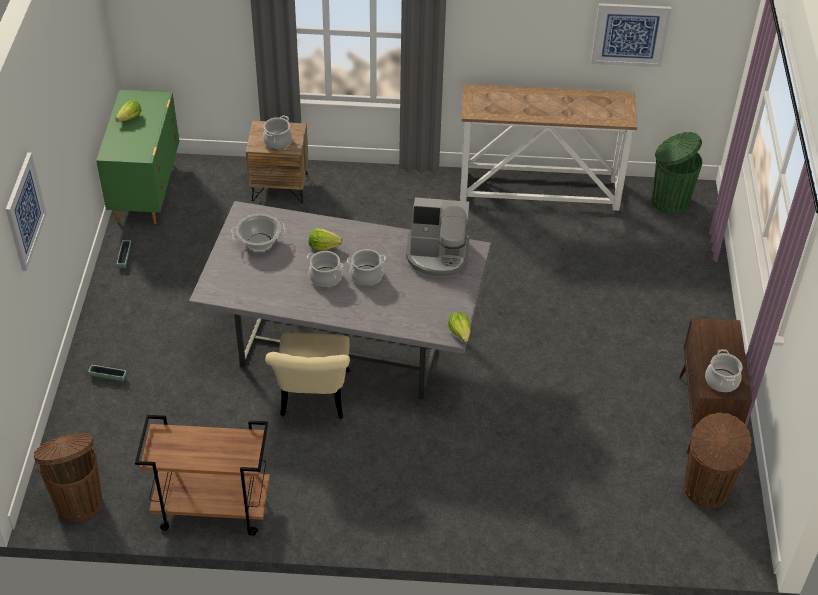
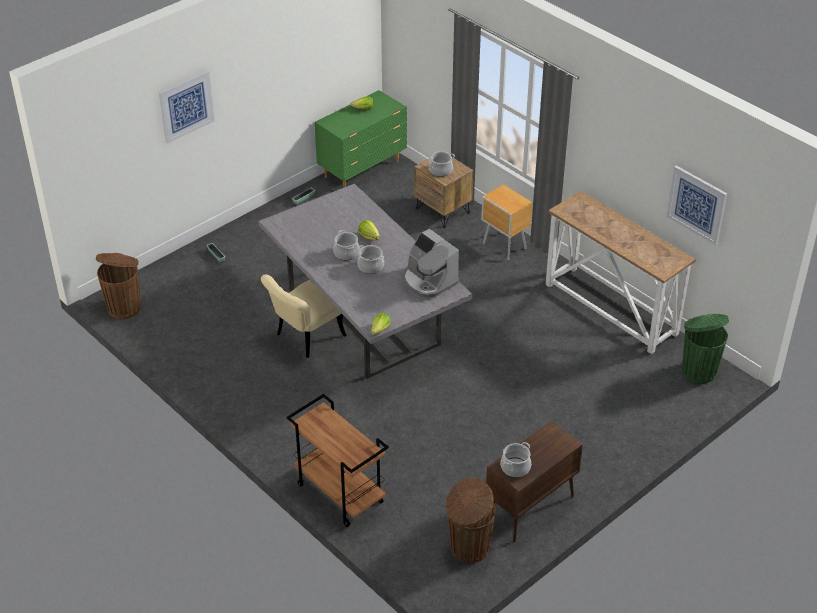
camera: 45 degrees right, 5 degrees down
(211, 509) = (180, 356): brown cart -> brown cart (339, 493)
(260, 242) = (337, 213): cooking pot -> none
(380, 188) = (504, 247): none -> brown nightstand

